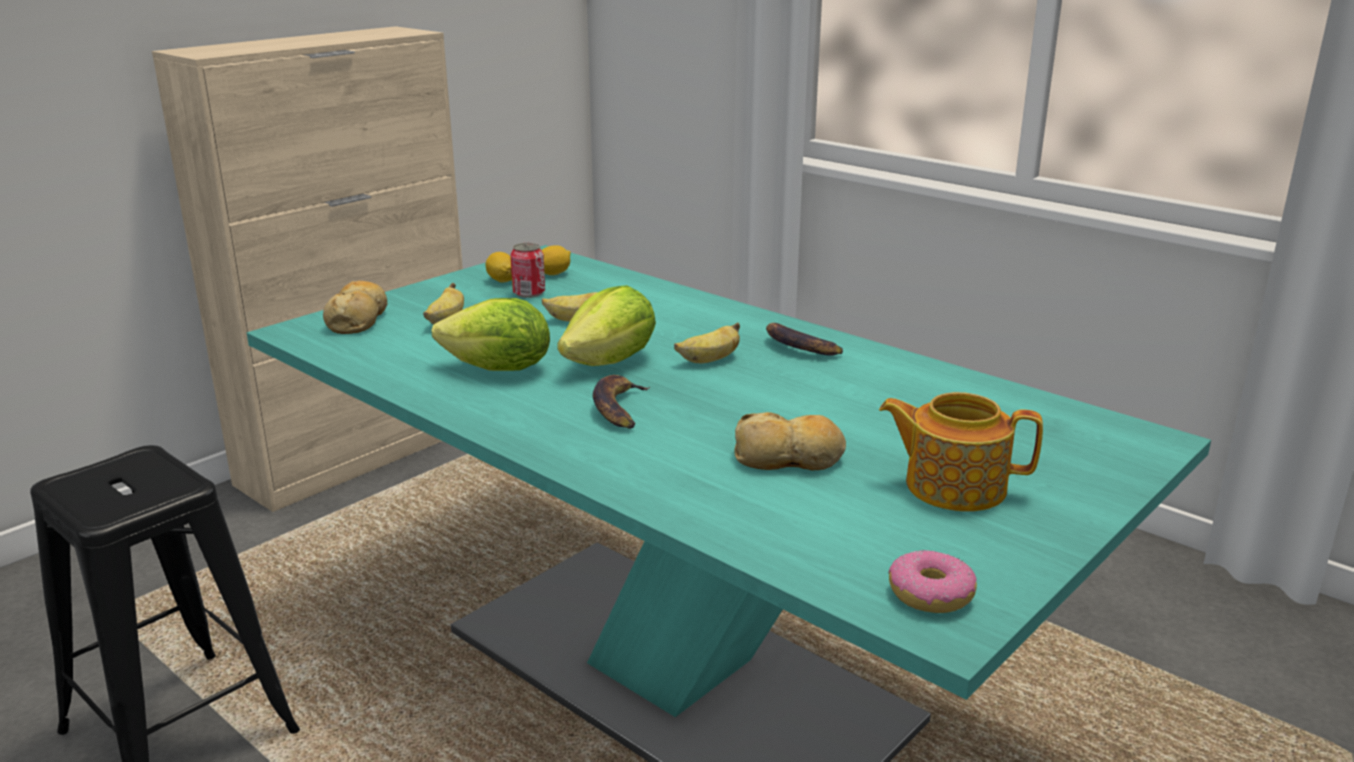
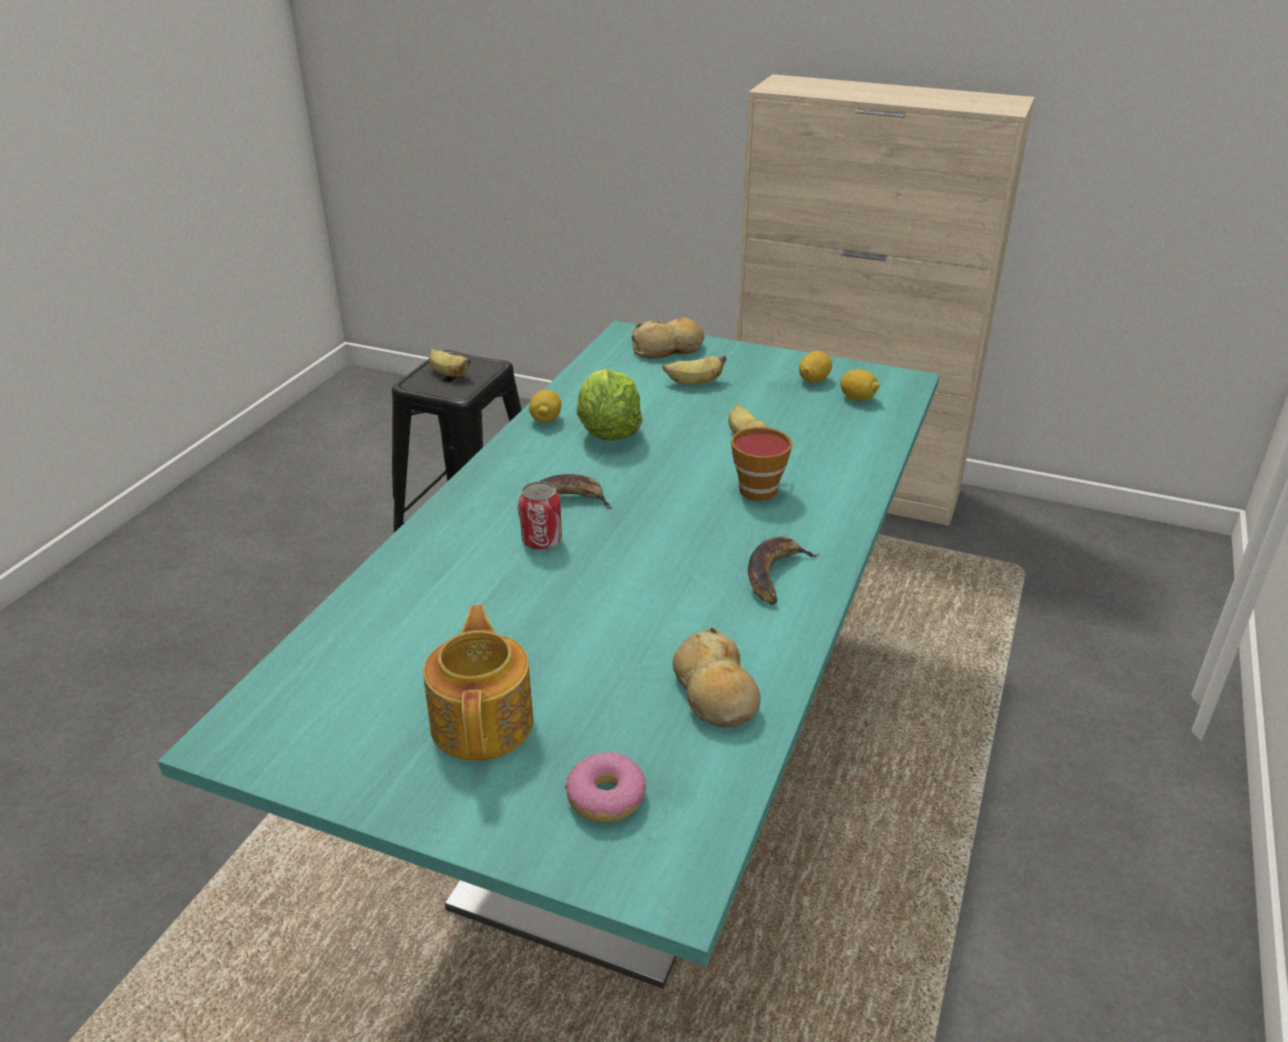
camera: 70 degrees right, 10 degrees up
(436, 394) = (546, 420): none -> lemon
(529, 293) = (794, 400): can -> can (542, 541)
(611, 362) = (659, 478): lettuce -> none
(665, 329) = (760, 488): none -> cup
(709, 360) = (700, 528): banana -> banana (448, 374)
(789, 458) = (502, 612): bread -> bread (715, 693)
(931, 594) = (278, 726): donut -> donut (606, 798)

